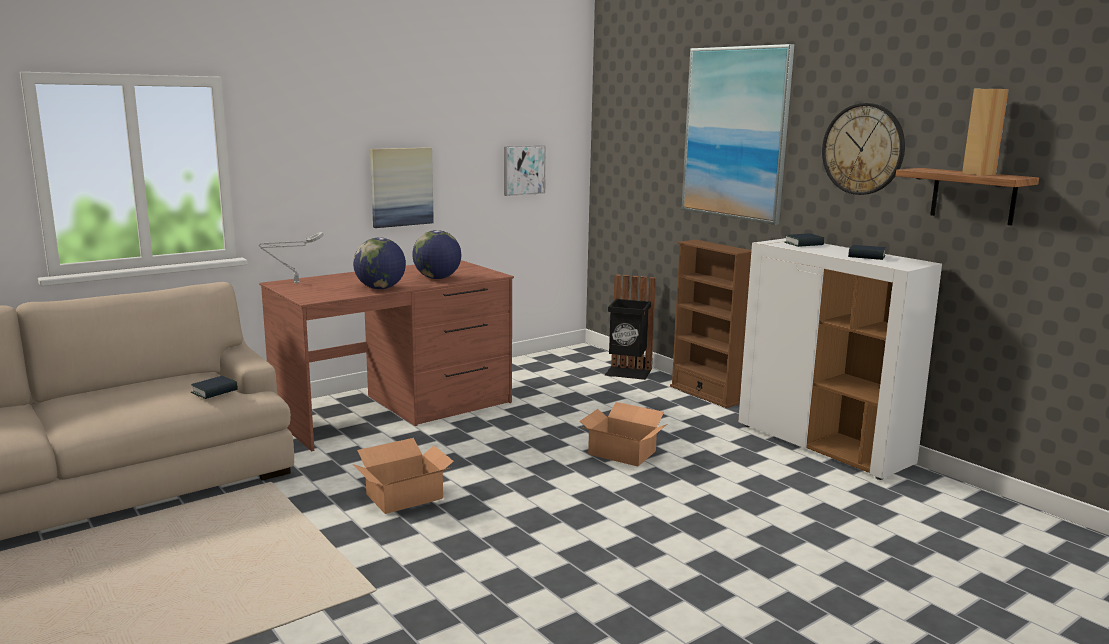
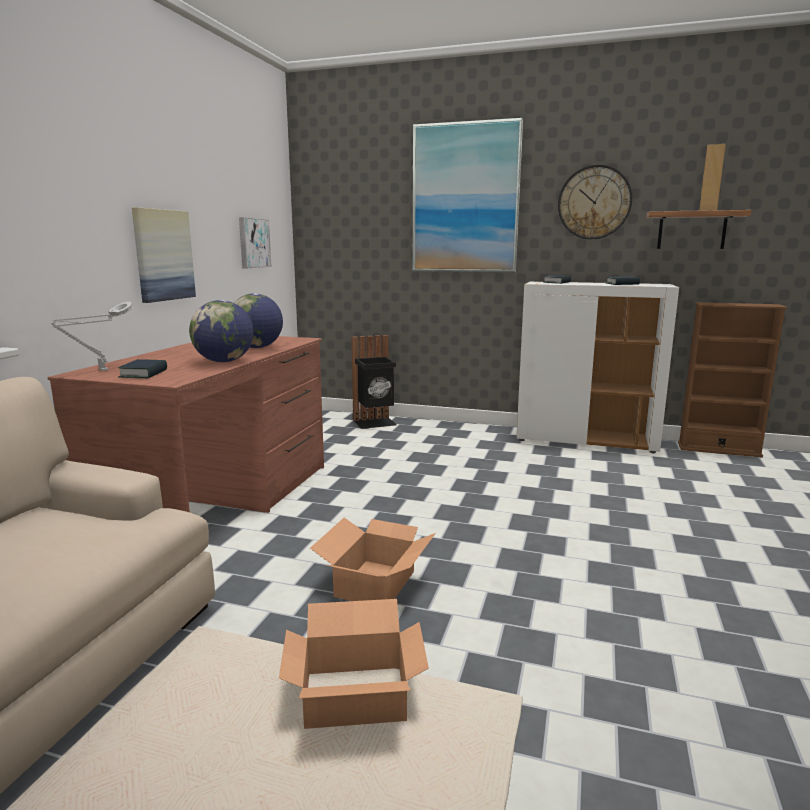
camera: 35 degrees left, 0 degrees up
(214, 391) = (106, 526): book -> book (144, 374)
(621, 452) = (480, 482): cardboard box -> cardboard box (354, 696)
(706, 394) = (457, 425): brown bookcase -> brown bookcase (718, 449)

